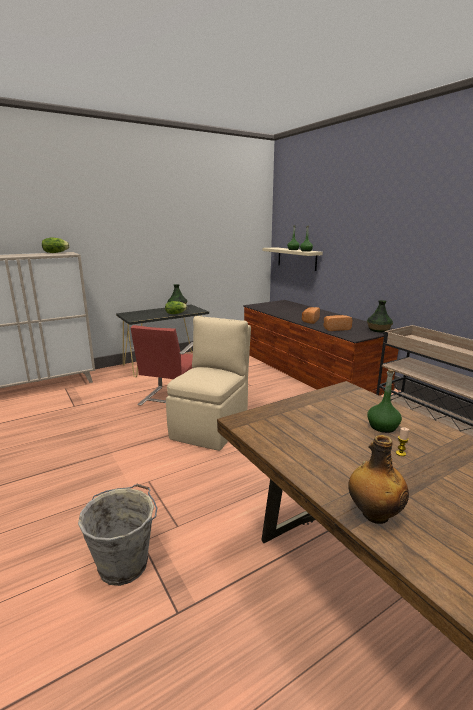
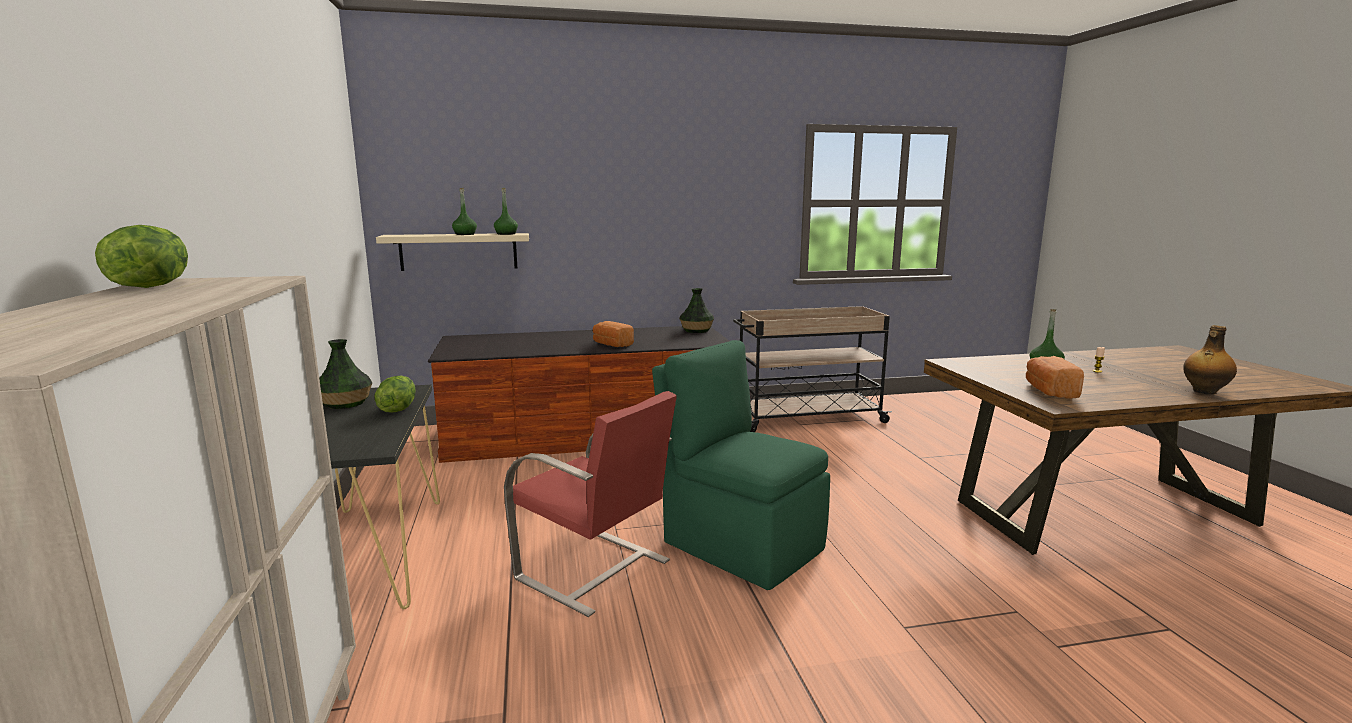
camera: 70 degrees left, 5 degrees down
(125, 563) = (1107, 665): grey bucket -> none
(211, 426) = (740, 544): beige chair -> green chair
(336, 329) = (670, 342): bread -> bread (1049, 391)

